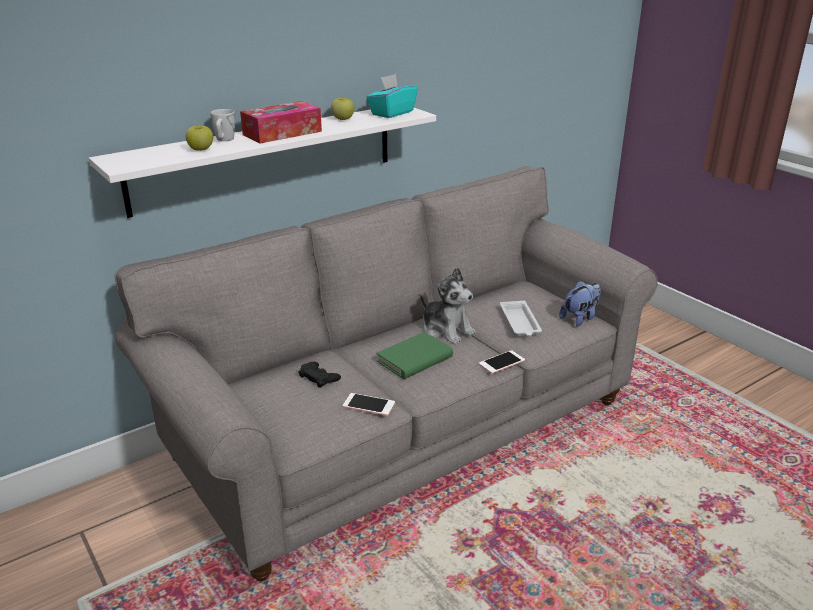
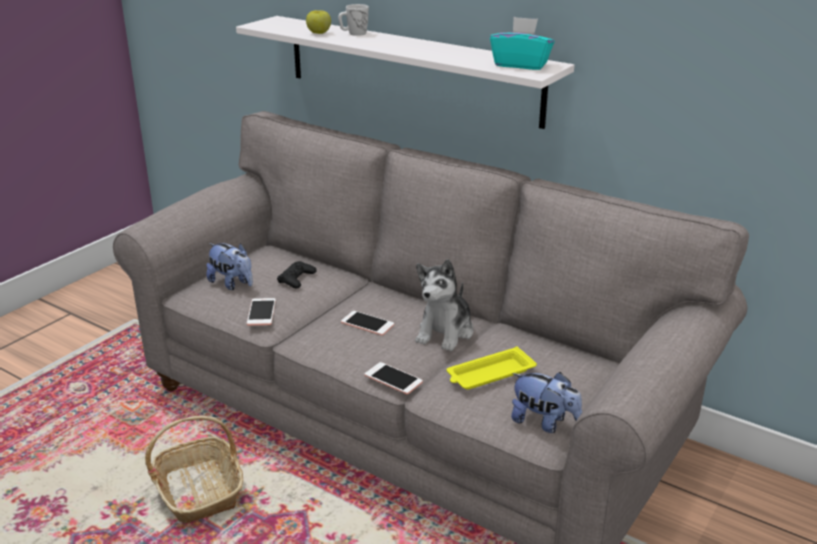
camera: 70 degrees right, 0 degrees up
(282, 133) = (394, 44): tissue box -> none
(298, 415) = (232, 284): none -> plush toy
(343, 119) = (471, 53): apple -> none
(415, 359) = (367, 324): green book -> phone
(441, 574) = (199, 490): none -> basket
(520, 322) = (489, 374): white tray -> yellow tray

